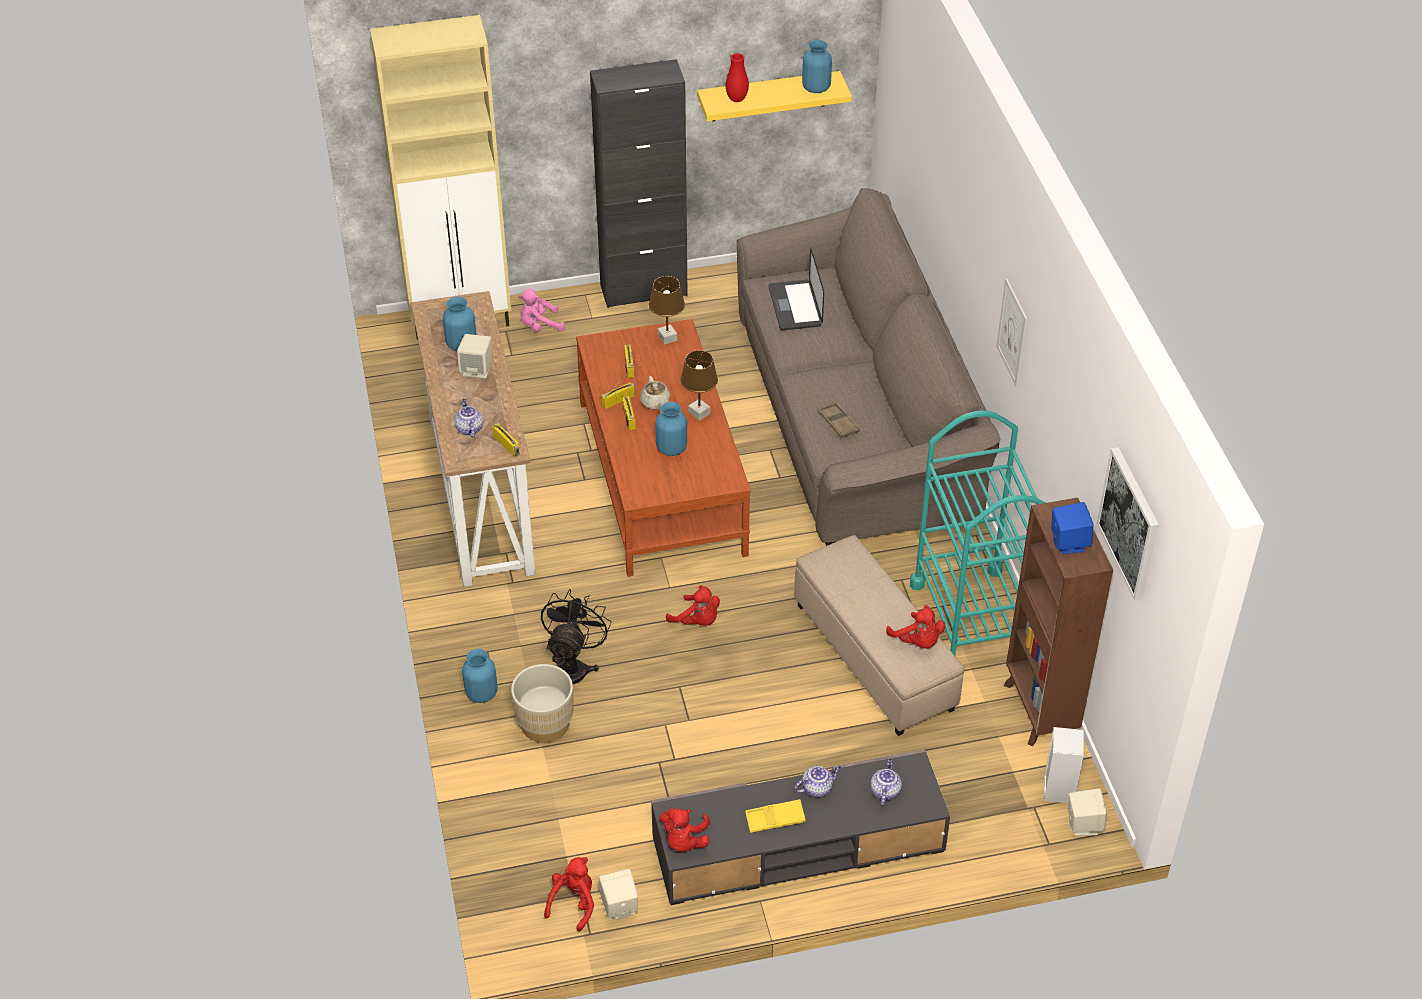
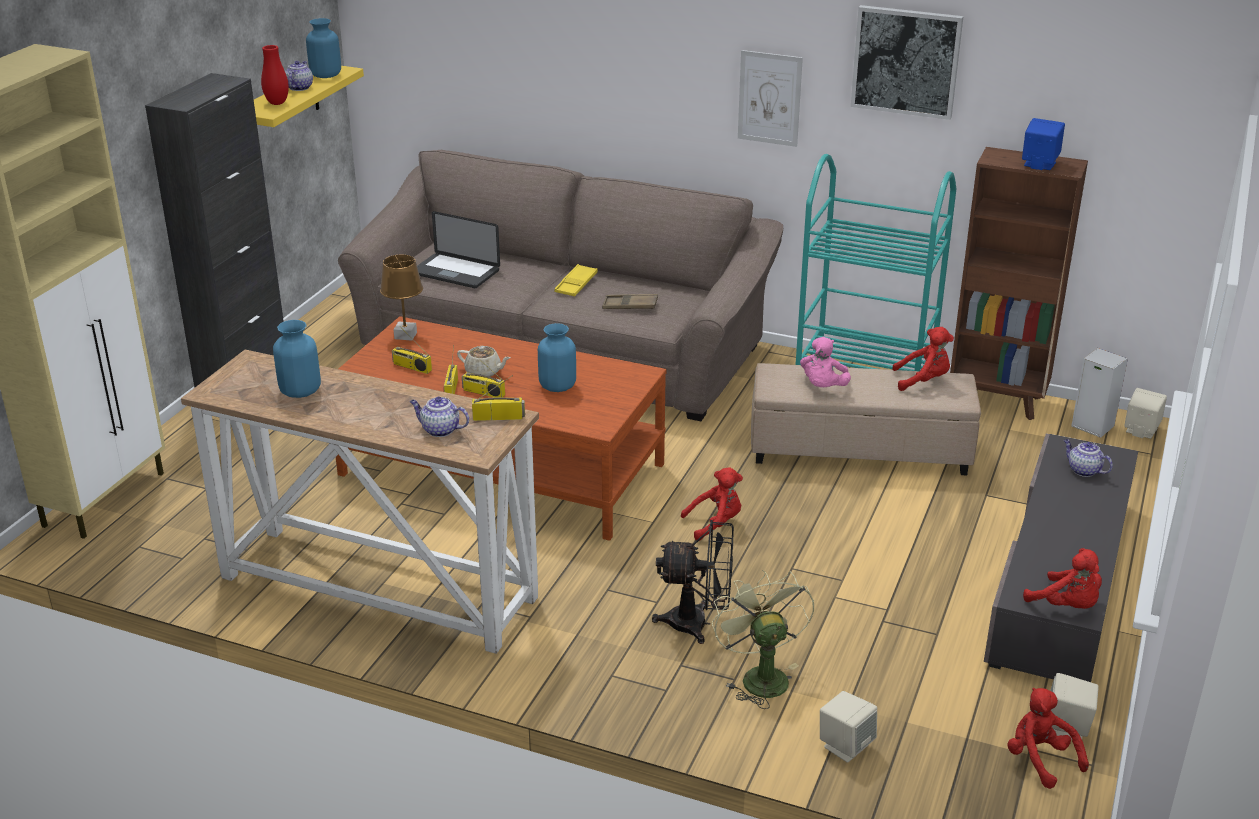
camera: 55 degrees left, 15 degrees down
(477, 369) = (355, 395): beige speaker -> beige speaker (845, 745)
(481, 693) = (670, 704): blue vase -> none
(539, 326) = (194, 456): pink plush toy -> pink plush toy (823, 387)
(545, 724) = (759, 676): beige planter -> green fan
(574, 667) = (698, 623): black fan -> black fan turned 135 degrees clockwise
(699, 413) = (530, 356): brown table lamp -> none
(775, 819) = (1076, 541): yellow tray -> yellow tray (576, 284)
(817, 788) = (1052, 503): teapot -> teapot (299, 87)
(1130, 523) = (1100, 94): picture -> picture (906, 61)

